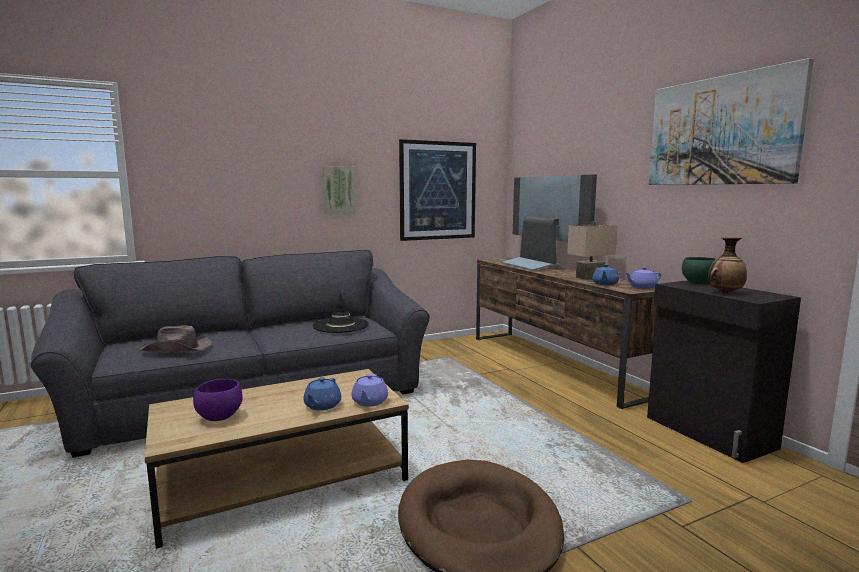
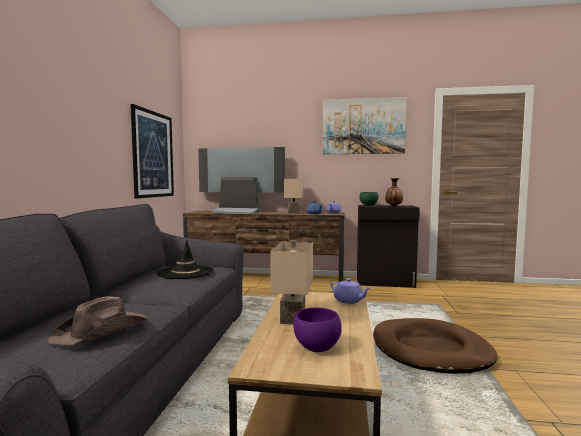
camera: 55 degrees left, 5 degrees down
(288, 391) = (291, 317): none -> beige table lamp
(322, 406) = (338, 313): blue teapot -> none
(339, 190) = (92, 145): picture -> none

